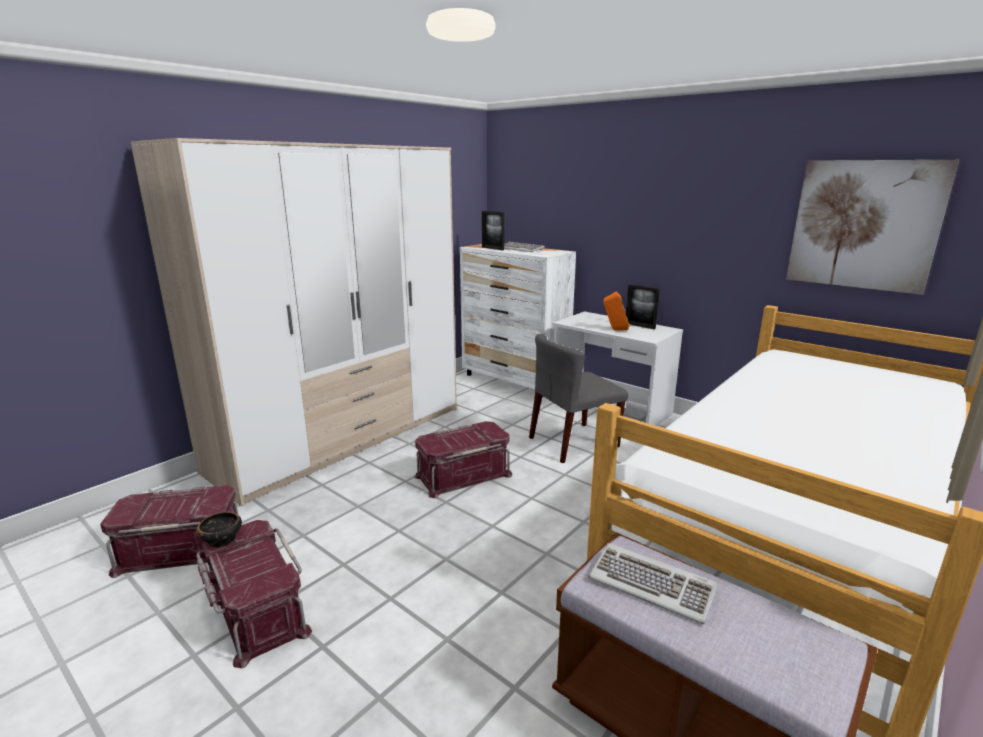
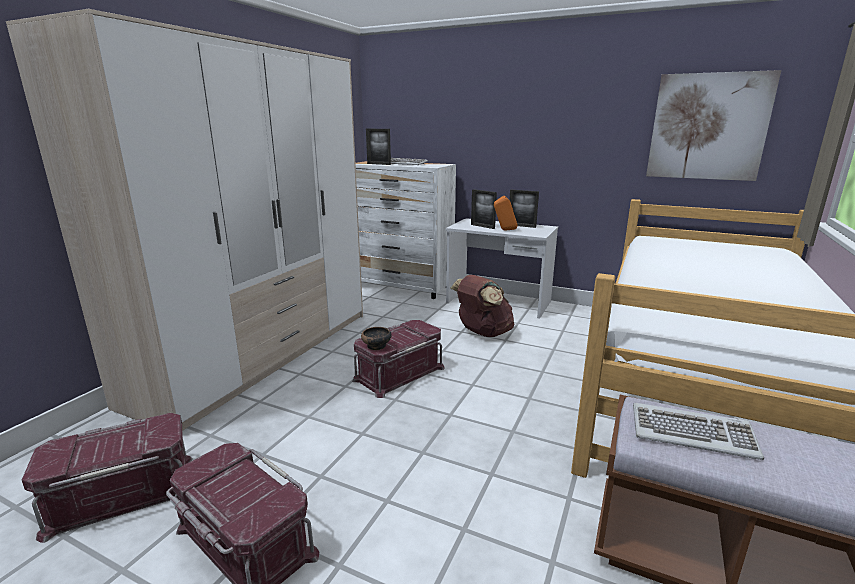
camera: 15 degrees left, 0 degrees up
(221, 540) = (193, 472): bowl -> bowl (376, 346)
(573, 442) = (482, 333): grey chair -> brown backpack
(594, 323) = (482, 226): none -> picture frame

